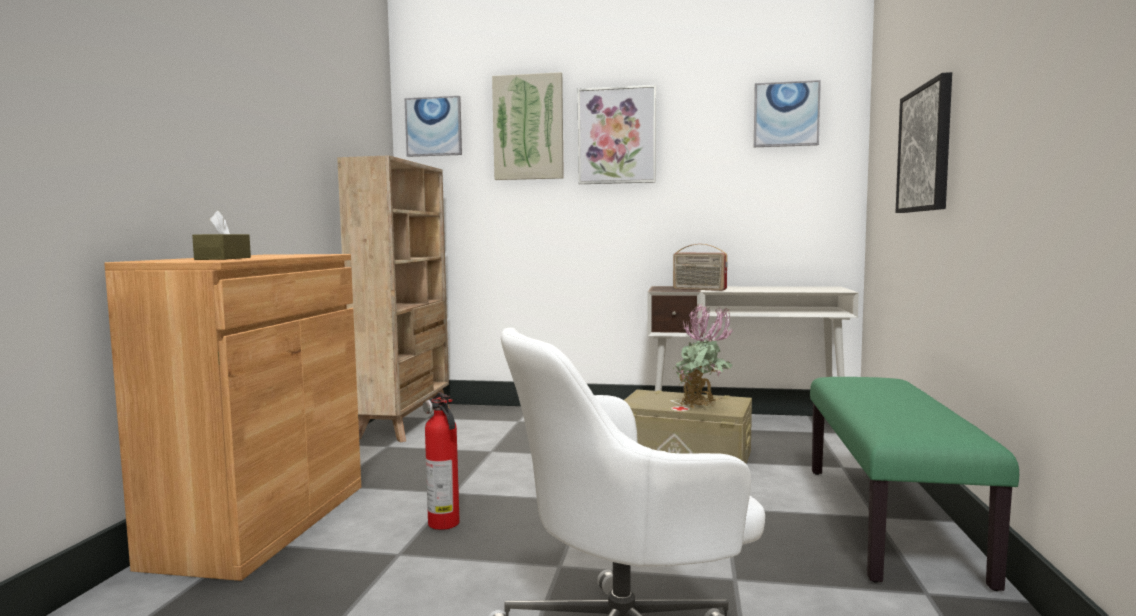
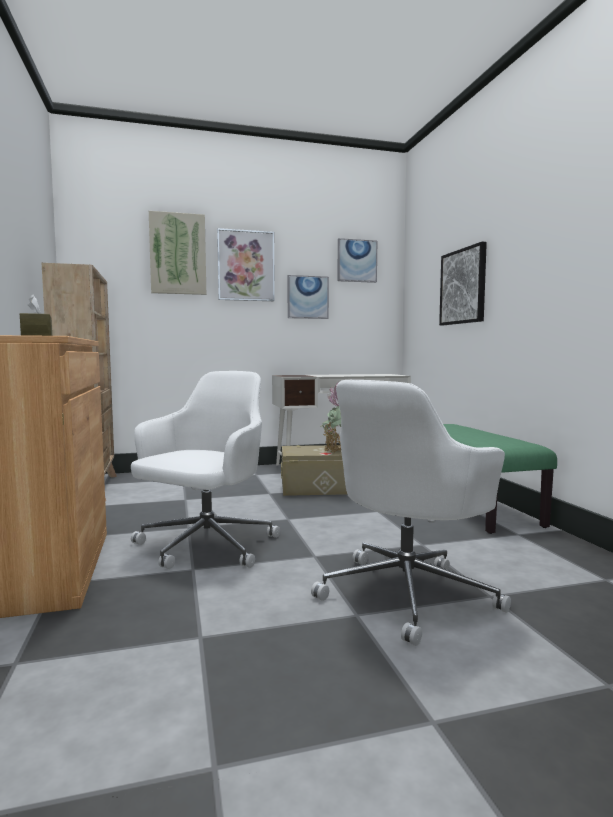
camera: 25 degrees left, 0 degrees up
(434, 126) = (95, 246): picture -> picture (307, 297)
(444, 524) = (205, 546): fire extinguisher -> white office chair
(699, 289) = (312, 375): radio -> none

